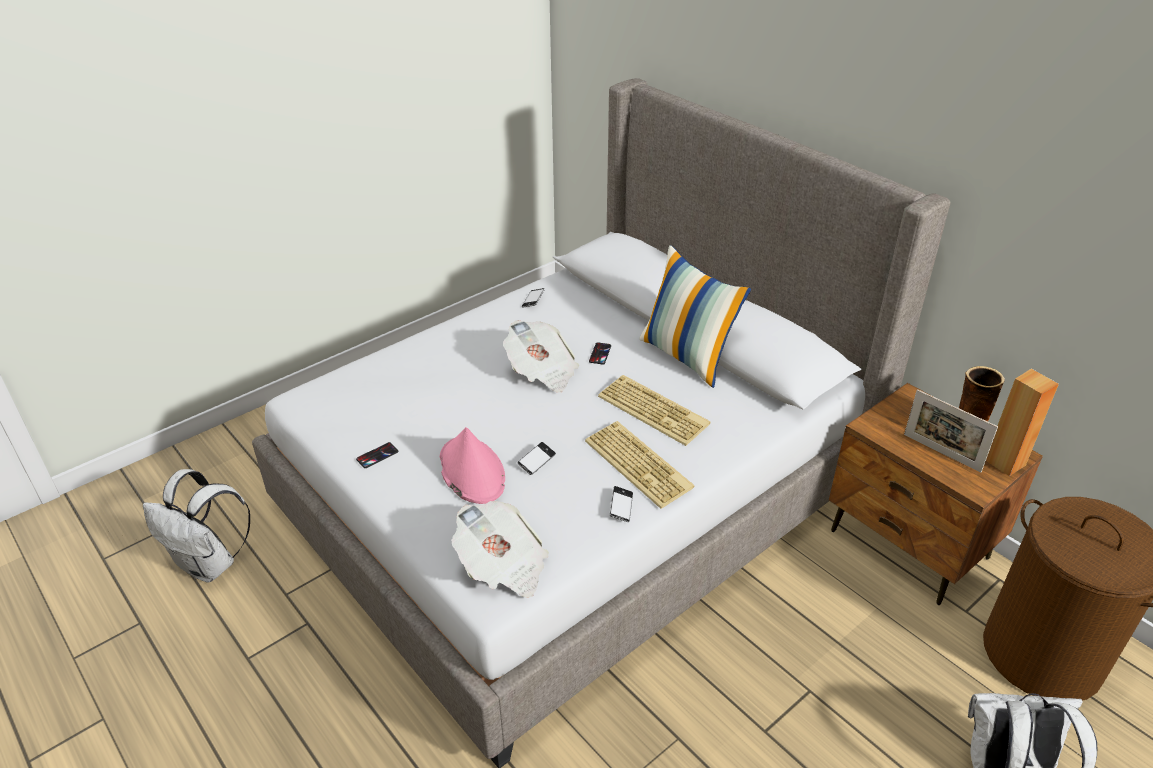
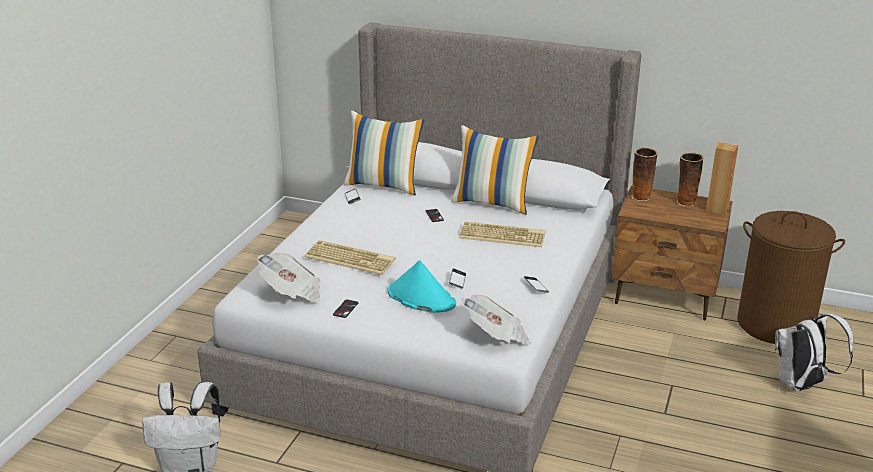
camera: 30 degrees left, 10 degrees down
(471, 471) = (420, 298): pink hat -> turquoise hat
(542, 372) = (407, 235): newspaper -> newspaper (292, 292)
(584, 292) = (383, 185): none -> pillow
(640, 464) = (524, 264): keyboard -> keyboard (351, 258)
(905, 406) = (641, 197): none -> vase
(941, 453) = (681, 214): picture frame -> none

